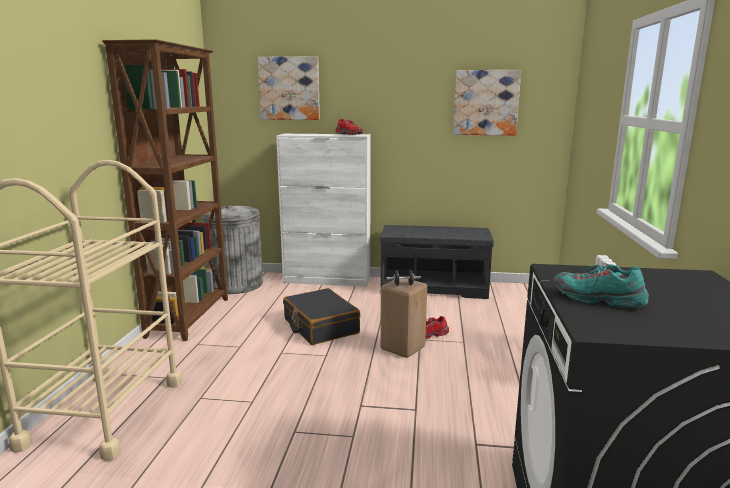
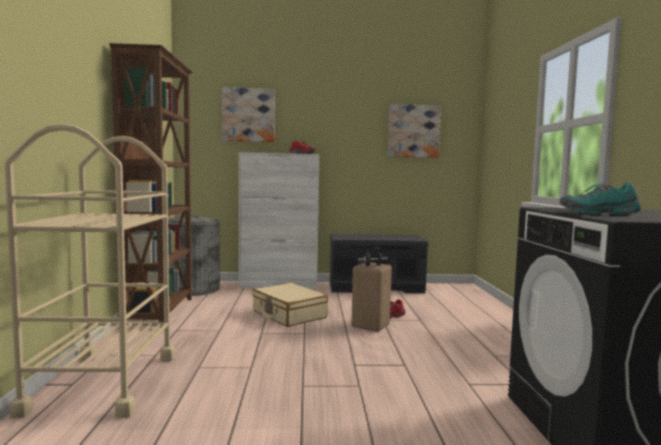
camera: 10 degrees left, 10 degrees down
(320, 326) = (289, 314): black suitcase -> beige suitcase

